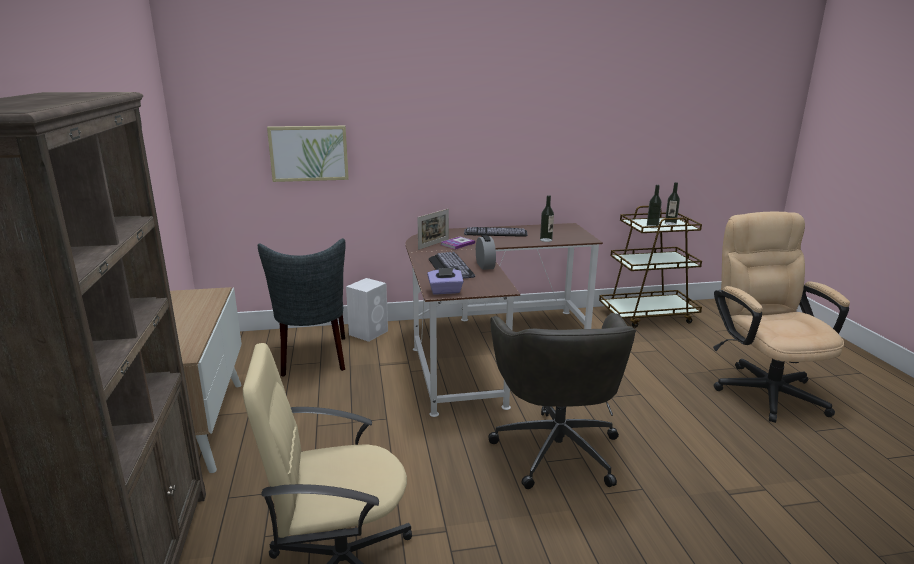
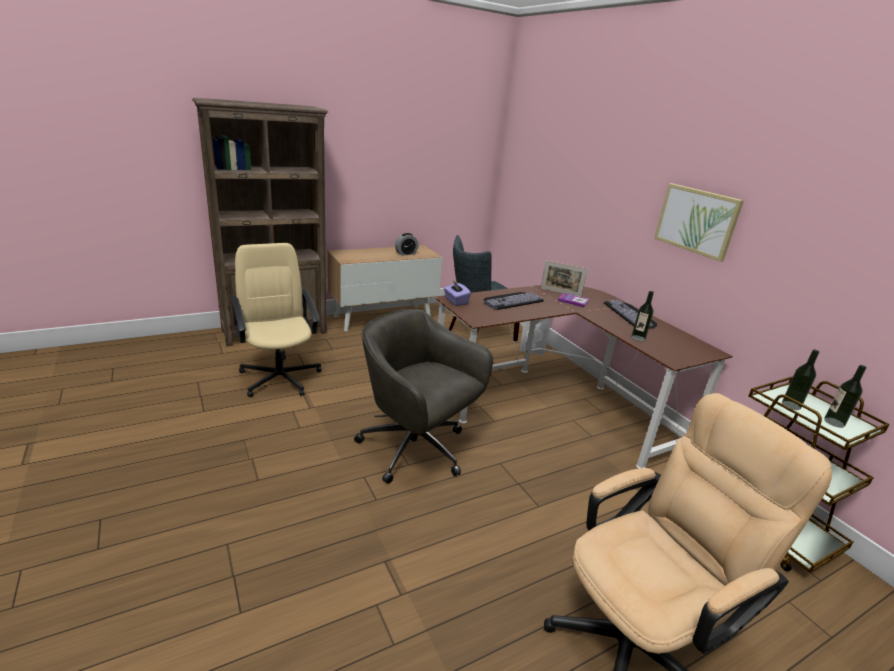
camera: 70 degrees right, 5 degrees up
(309, 153) = (551, 193): picture -> picture (696, 220)
(485, 266) = (527, 313): alarm clock -> alarm clock (406, 254)
(556, 448) = (416, 450): grey office chair -> grey office chair turned 60 degrees clockwise

